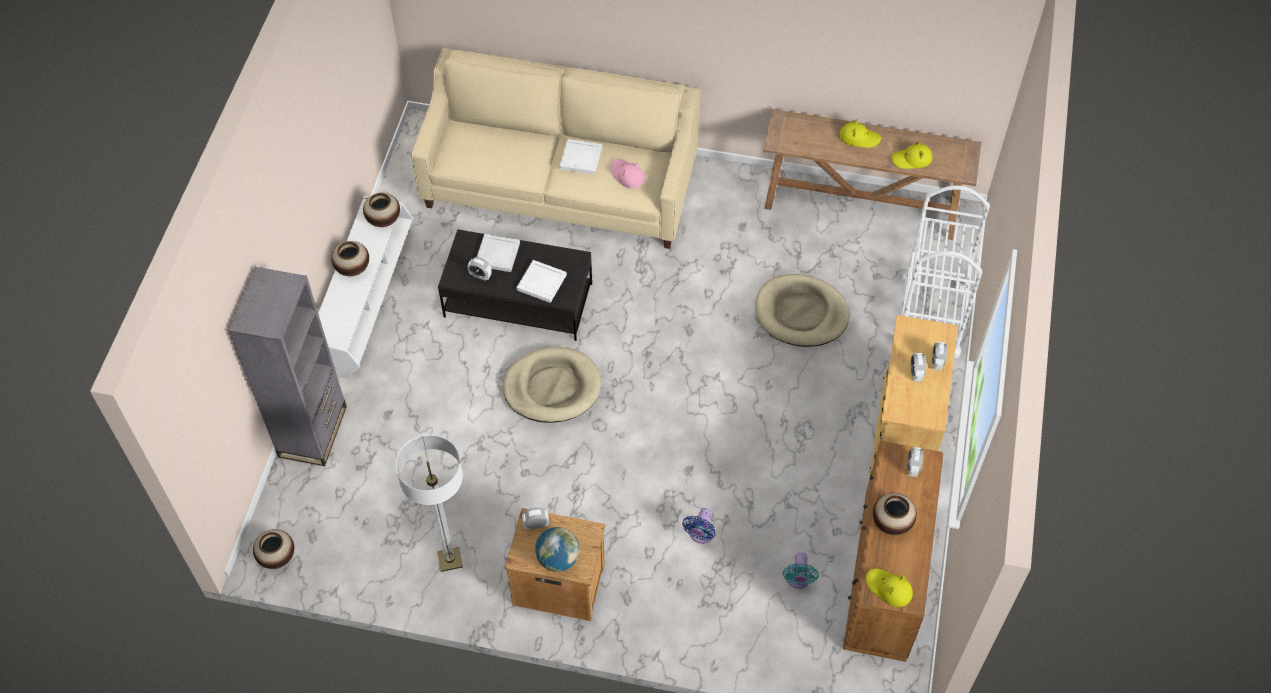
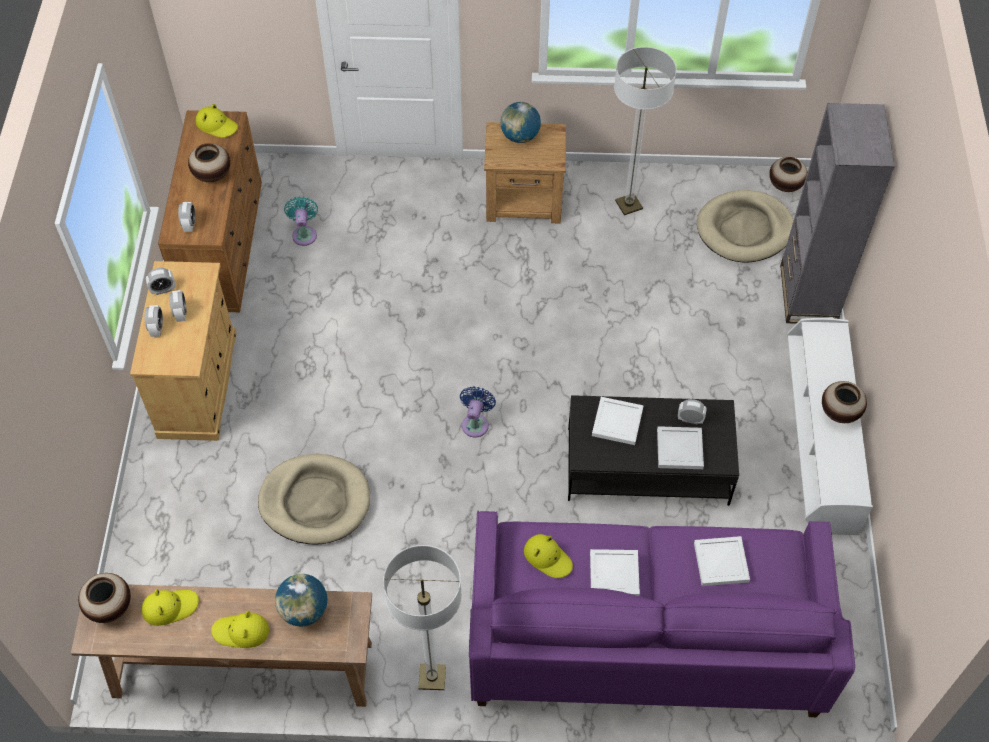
camera: 170 degrees right, 0 degrees up
(384, 220) = (832, 479): vase -> vase (110, 607)
(499, 154) = (722, 563): none -> white tray
(536, 525) = (547, 158): alarm clock -> alarm clock (163, 290)
(552, 387) = (580, 373): beige dog bed -> beige dog bed (744, 229)
(560, 184) = (644, 637): beige sofa -> purple sofa
(627, 175) = (548, 558): pink hat -> yellow hat
(700, 534) = (400, 257): blue fan -> blue fan (476, 423)
(722, 181) = (432, 677): none -> floor lamp
(813, 144) = (304, 610): none -> globe
(930, 317) = (161, 520): white cart -> none

